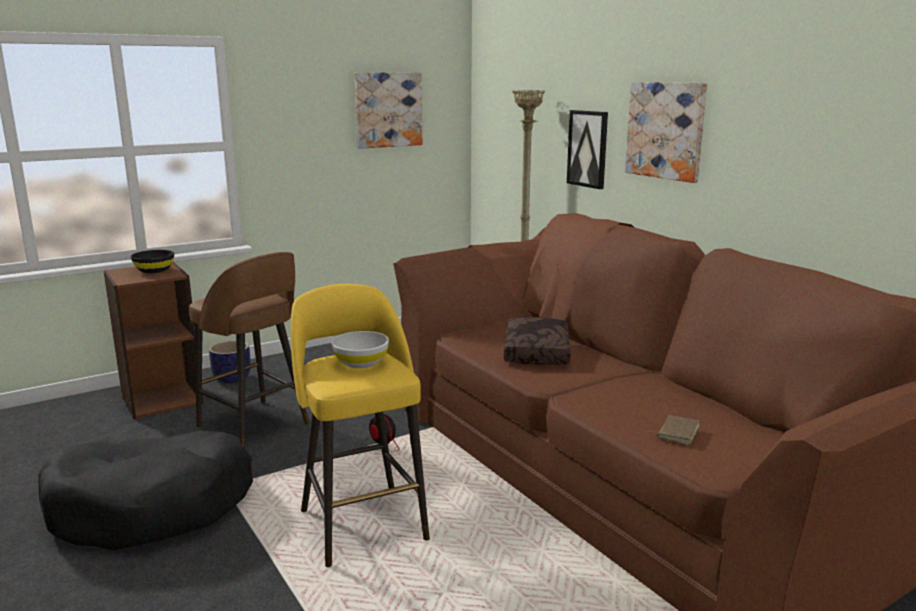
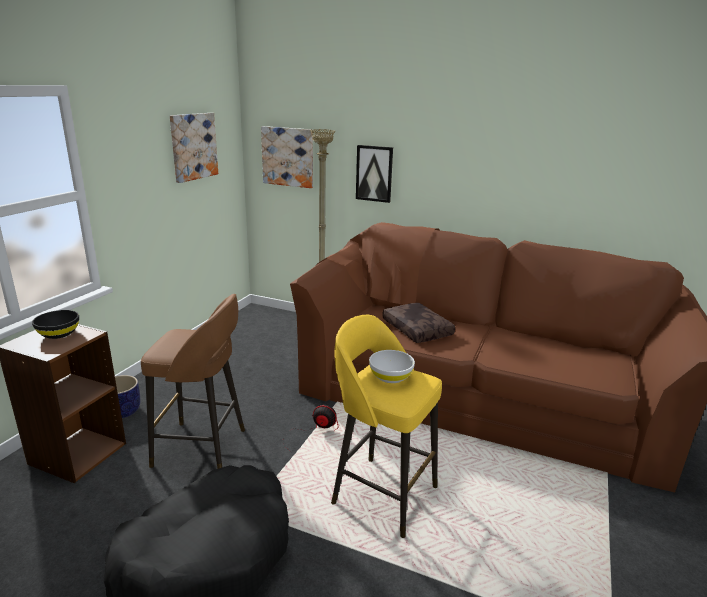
camera: 35 degrees left, 5 degrees up
(666, 130) = (446, 161): picture -> picture (288, 157)
(676, 432) = (566, 365): brown book -> none

